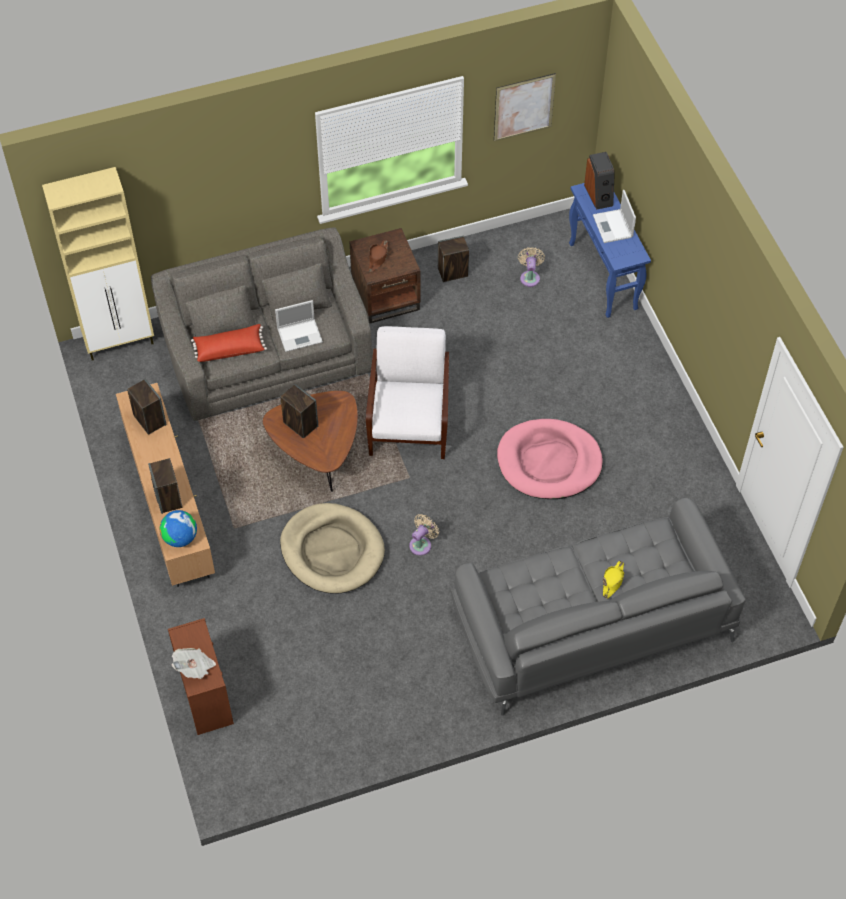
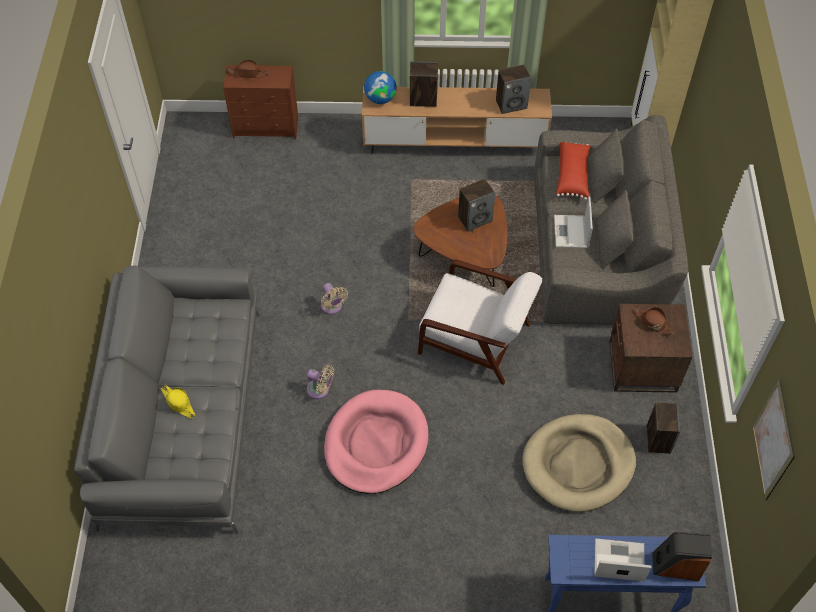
camera: 110 degrees right, 0 degrees up
(194, 667) = (249, 73): newspaper -> brown hat
(332, 551) = (357, 240): beige dog bed -> beige dog bed (578, 464)
(530, 277) = (630, 516): beige fan -> beige fan (320, 390)

